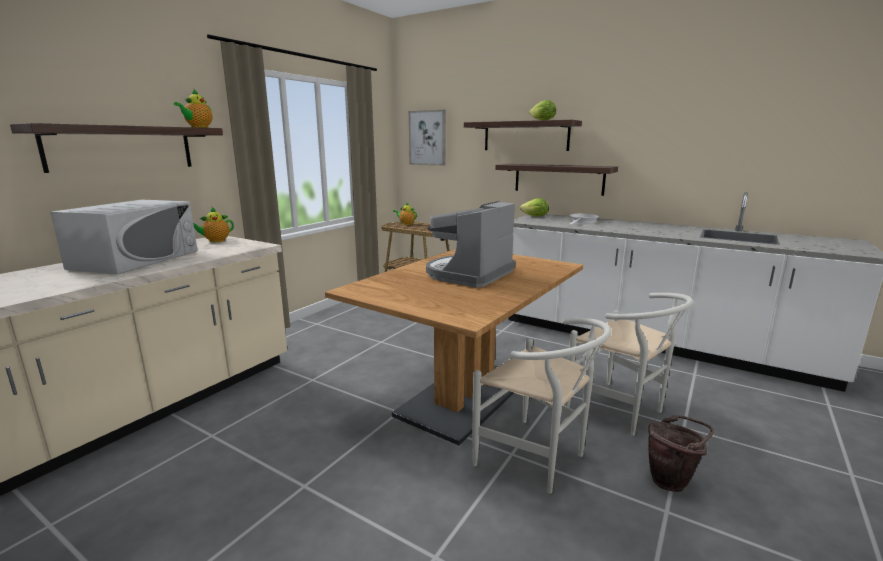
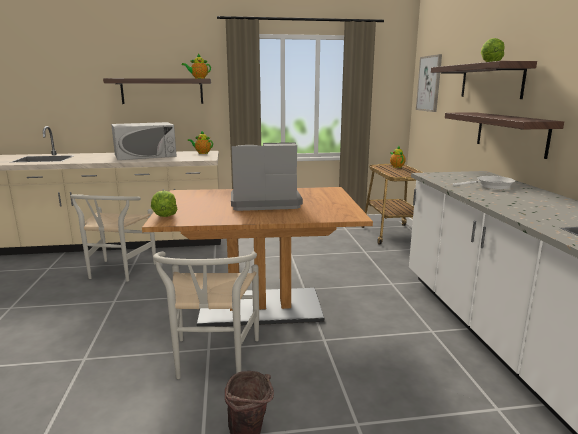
camera: 50 degrees right, 0 degrees up
(535, 216) = (466, 174): lettuce -> lettuce (164, 216)
(622, 411) = (336, 380): white chair -> white chair (117, 272)

